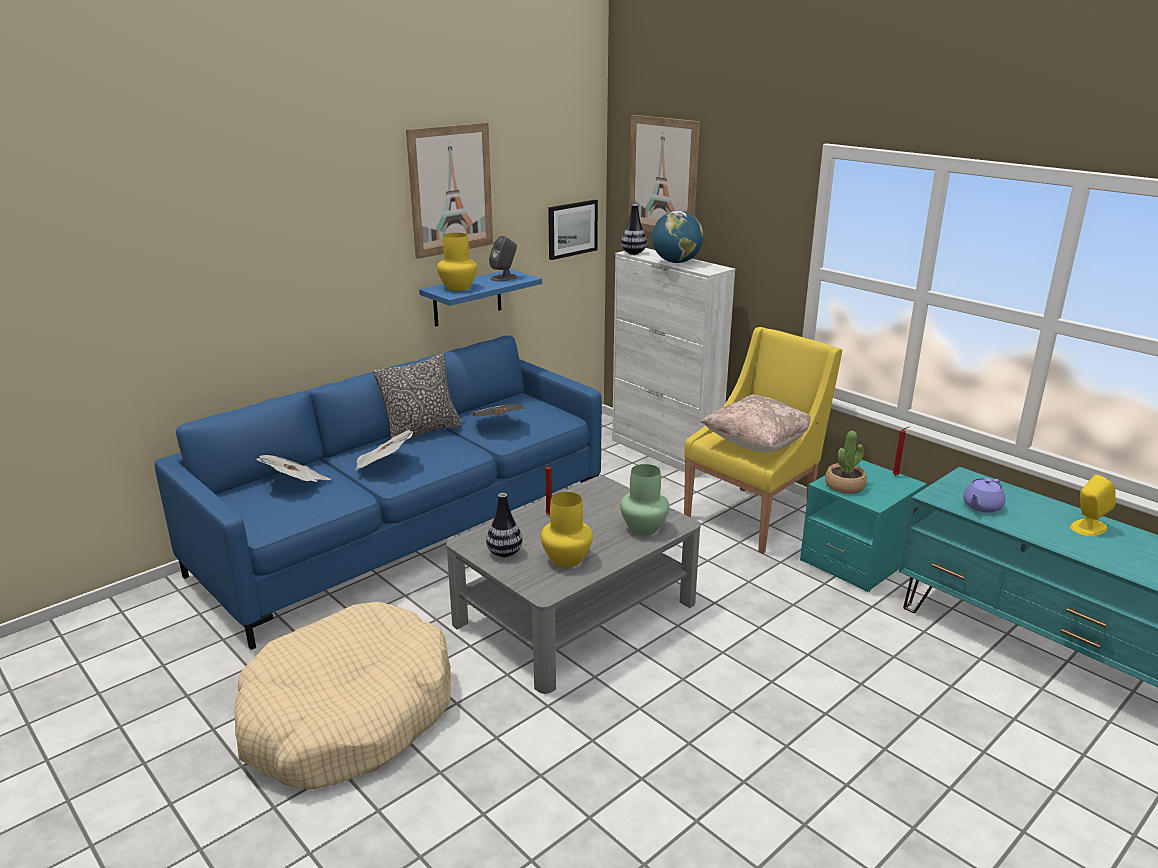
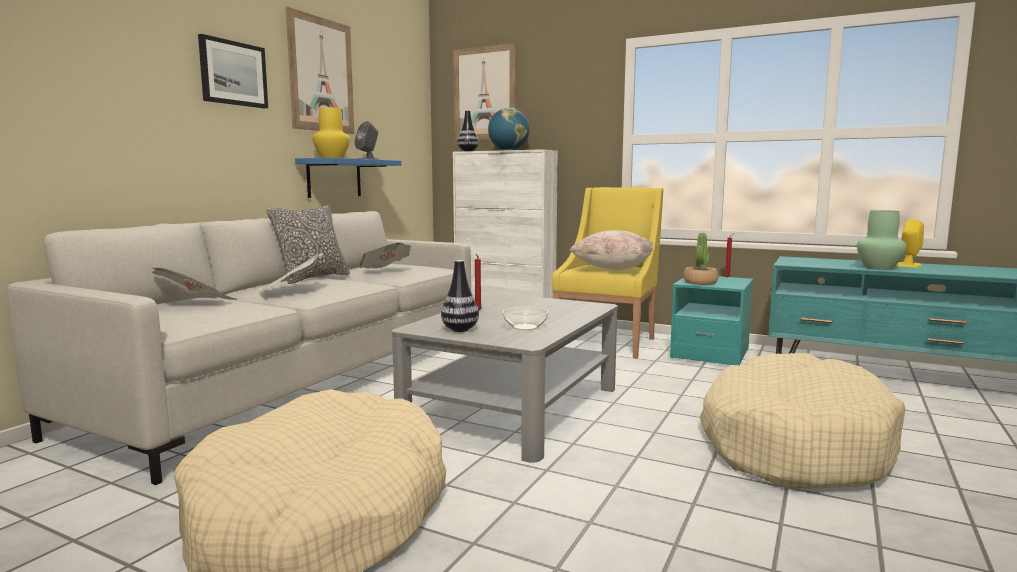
camera: 20 degrees left, 15 degrees down
(407, 532) = (302, 382): blue sofa -> grey sofa
(566, 560) = (524, 327): yellow vase -> bowl
(572, 229) = (409, 140): picture -> picture (233, 73)
(644, 528) = (573, 309): green vase -> green vase (879, 268)
(805, 729) = (793, 444): none -> beige dog bed
(981, 506) = (827, 264): purple teapot -> none

